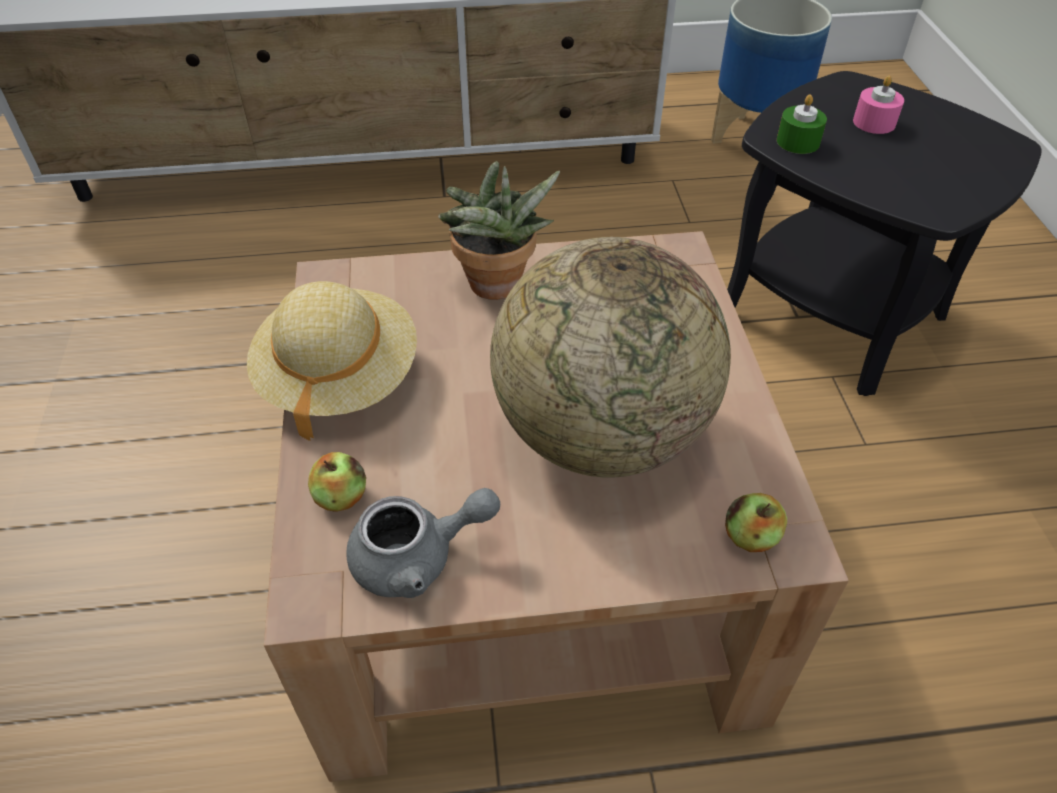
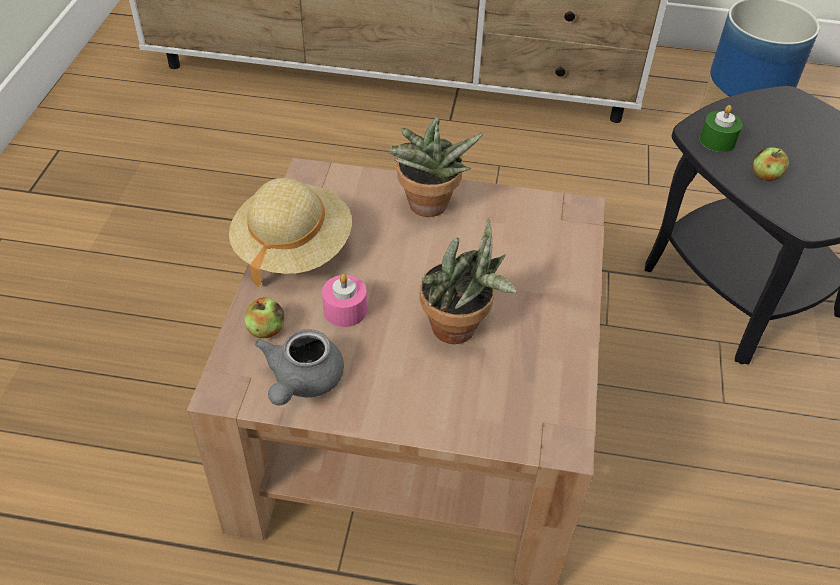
camera: 15 degrees right, 0 degrees up
(418, 558) = (302, 382): grey teapot -> grey teapot turned 105 degrees clockwise
(601, 433) = (460, 330): globe -> potted plant
(750, 537) = (535, 428): apple -> apple (765, 175)
(874, 122) = (792, 136): pink candle -> pink candle (345, 310)

